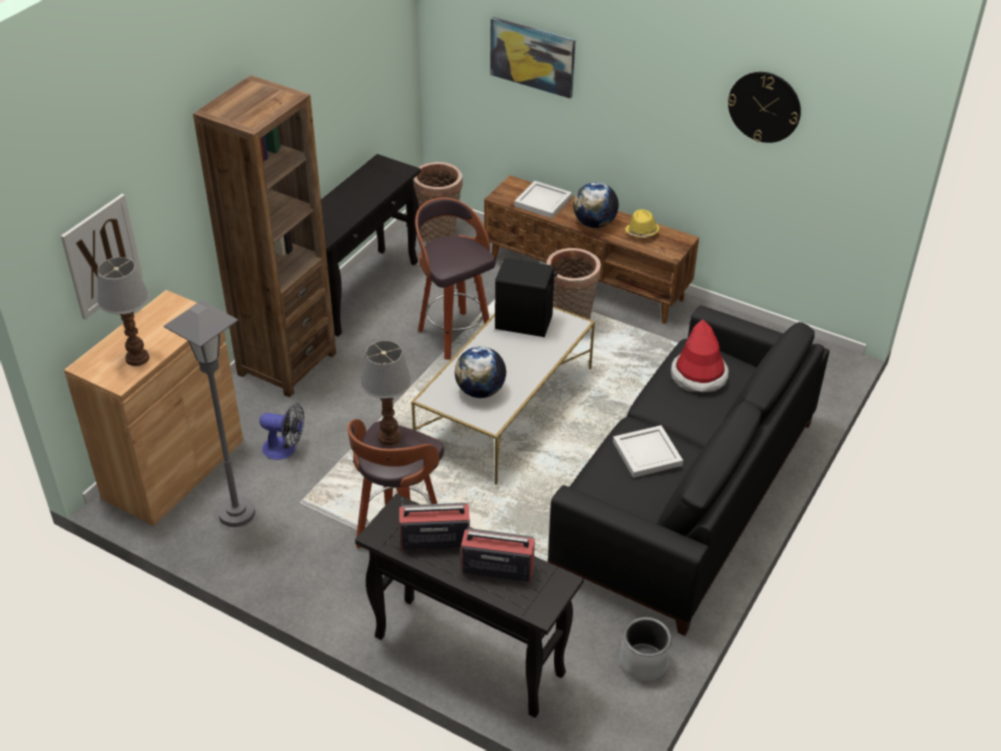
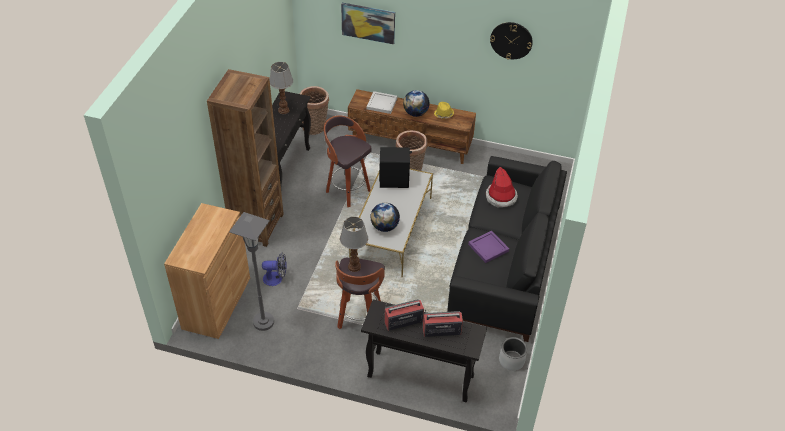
camera: 15 degrees left, 5 degrees up
(102, 256) = (174, 194): picture -> none
(137, 357) = (204, 248): table lamp -> table lamp (283, 110)
(648, 454) = (489, 248): white tray -> purple tray

